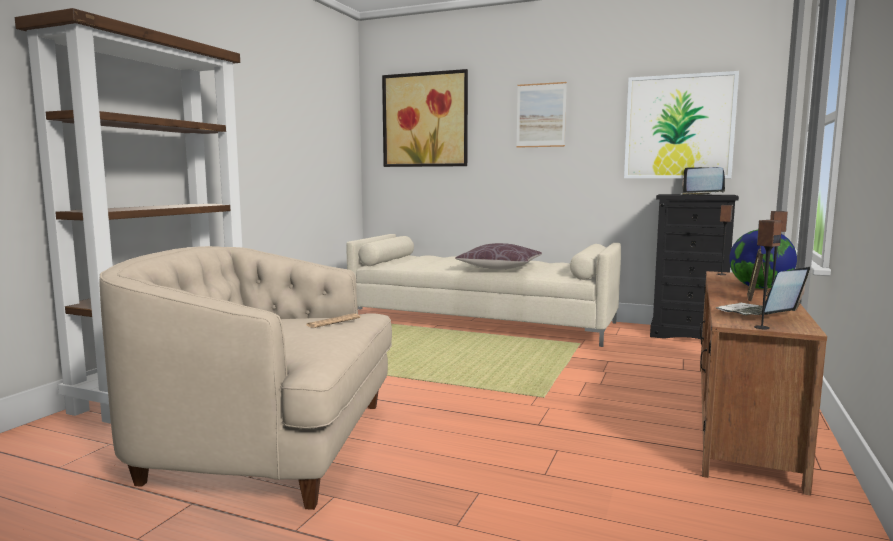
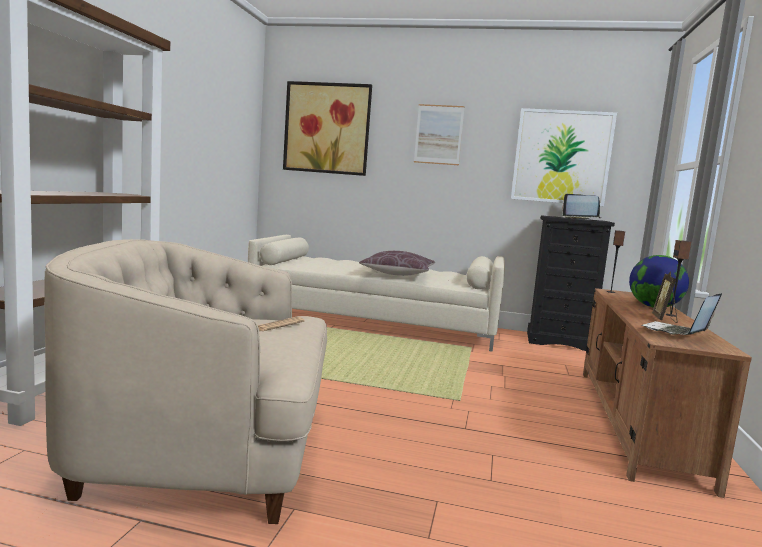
camera: 10 degrees left, 0 degrees up
(761, 327) = (692, 347): speaker -> none

